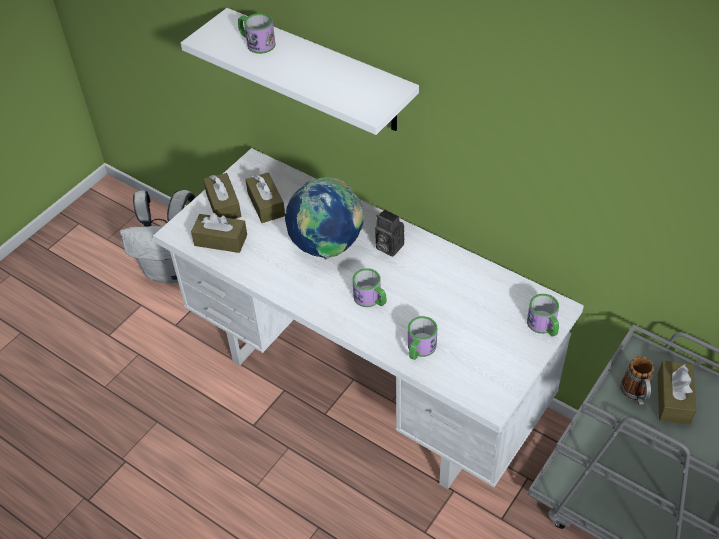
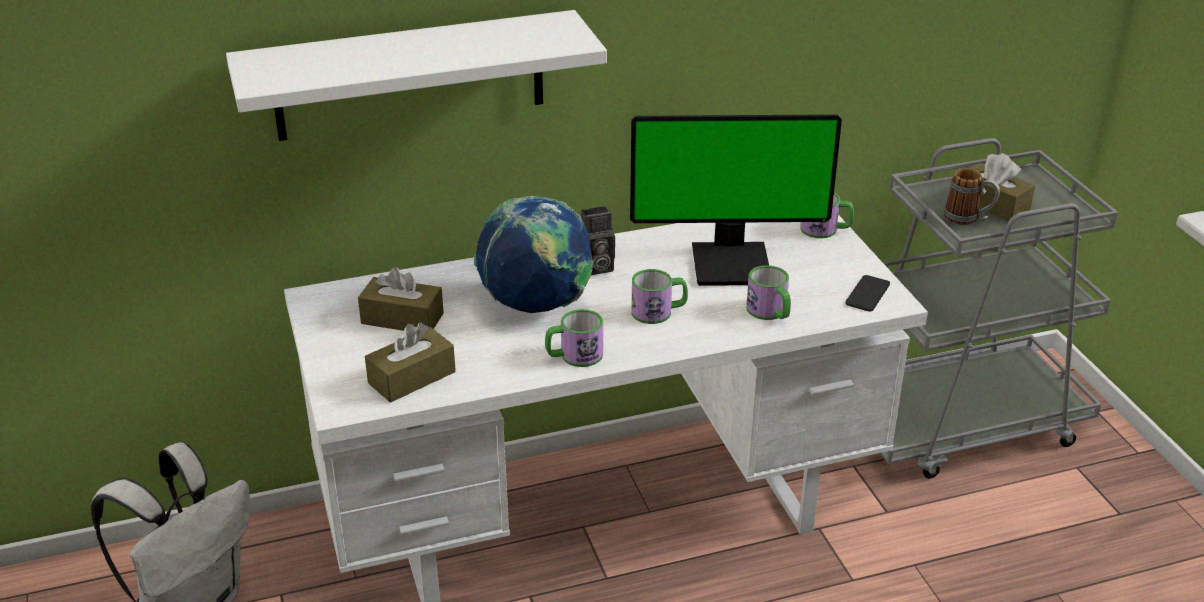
camera: 55 degrees left, 15 degrees down
(223, 205) = (352, 350): brown tissue box -> none
(256, 43) = (336, 58): mug -> mug (574, 356)
(456, 302) = (732, 262): none -> monitor
(488, 385) = (867, 294): none -> phone

